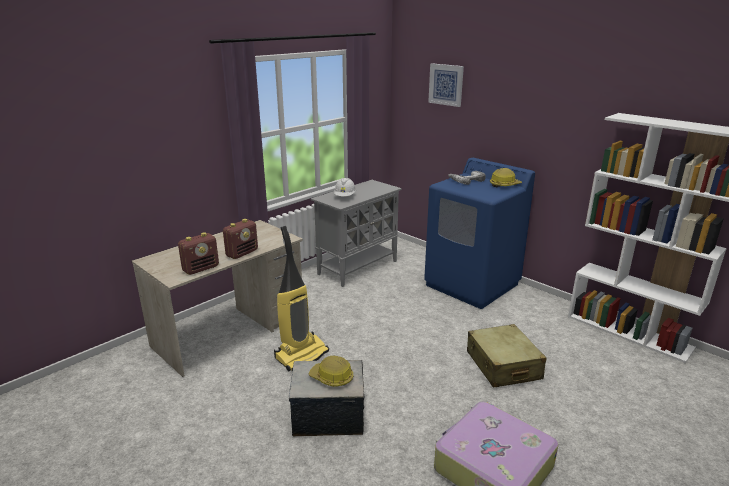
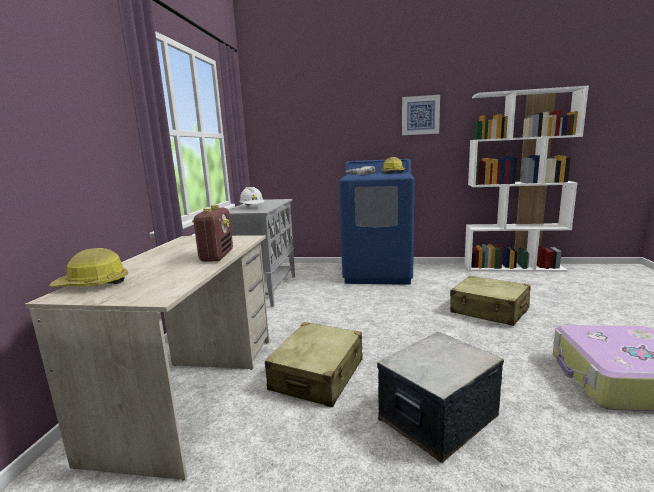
camera: 35 degrees left, 10 degrees down
(201, 268) = (184, 279): radio -> none
(301, 355) = (318, 375): vacuum cleaner -> beige suitcase
(332, 378) = (445, 357): hard hat -> hard hat (93, 284)
(446, 84) = (308, 101): picture -> picture (420, 115)

